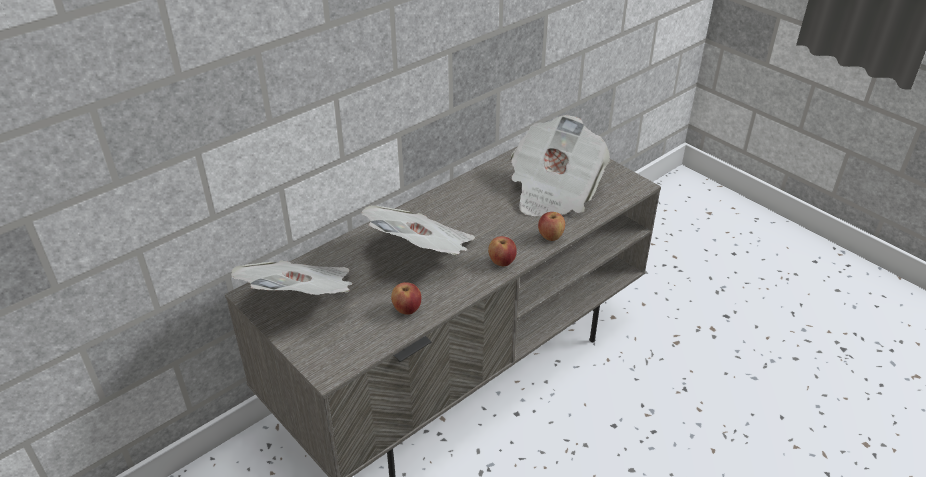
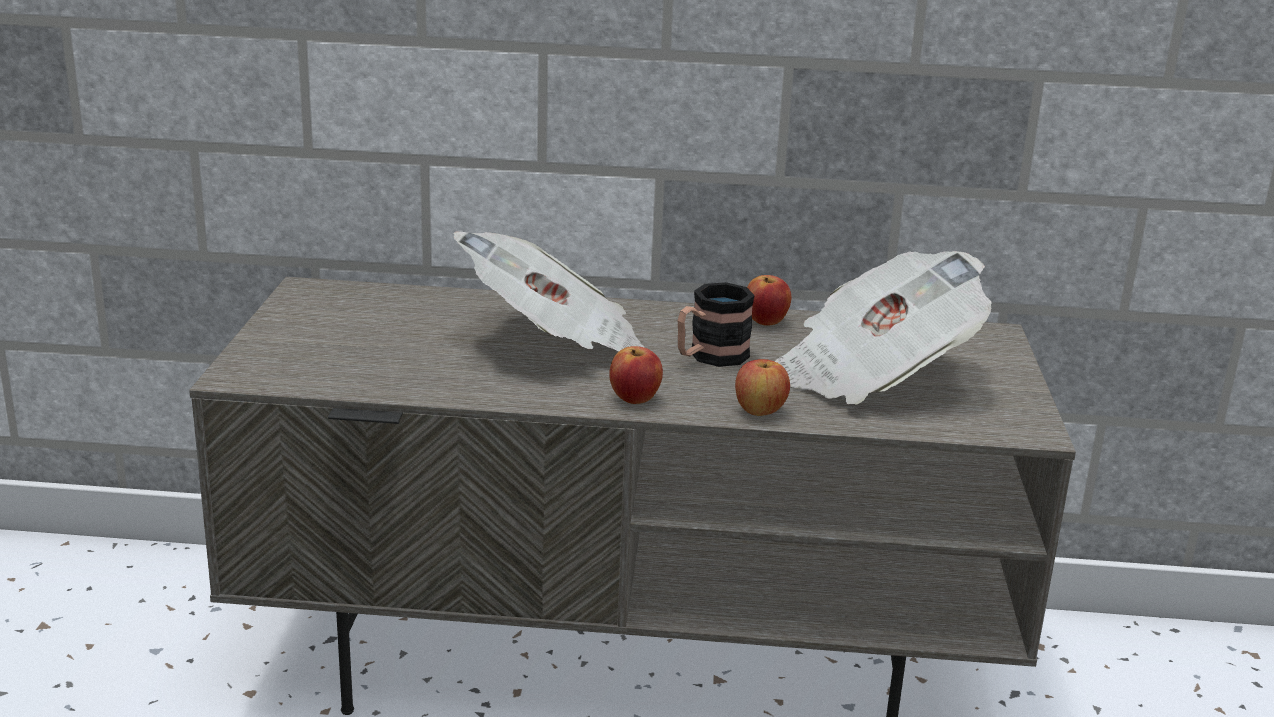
camera: 45 degrees right, 15 degrees down
(302, 299) = (342, 315): newspaper -> none
(407, 309) = (426, 376): apple -> apple (766, 321)
(488, 219) = (710, 357): none -> mug

